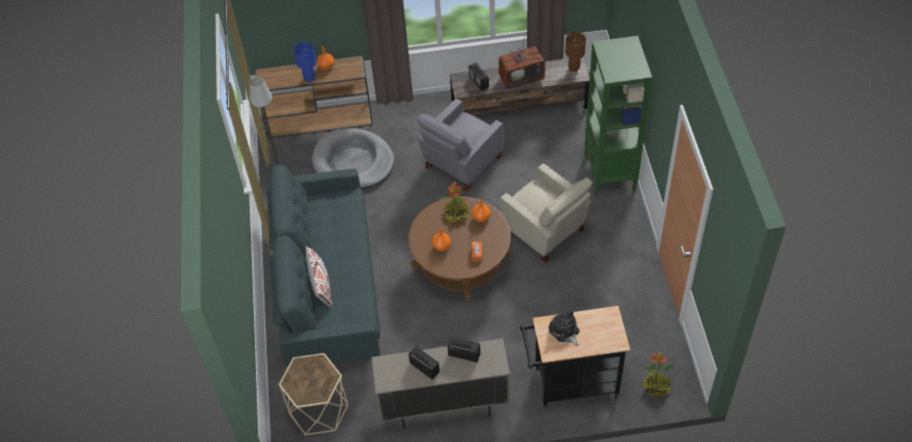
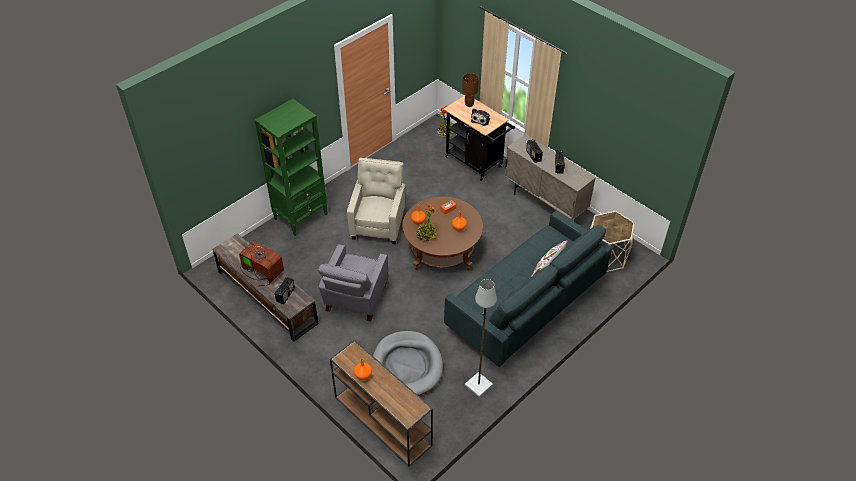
camera: 130 degrees left, 5 degrees down
(309, 79) = (386, 378): blue table lamp -> none
(460, 163) = (355, 299): grey armchair -> grey armchair turned 105 degrees clockwise
(574, 68) = (229, 247): brown table lamp -> brown table lamp (469, 104)

